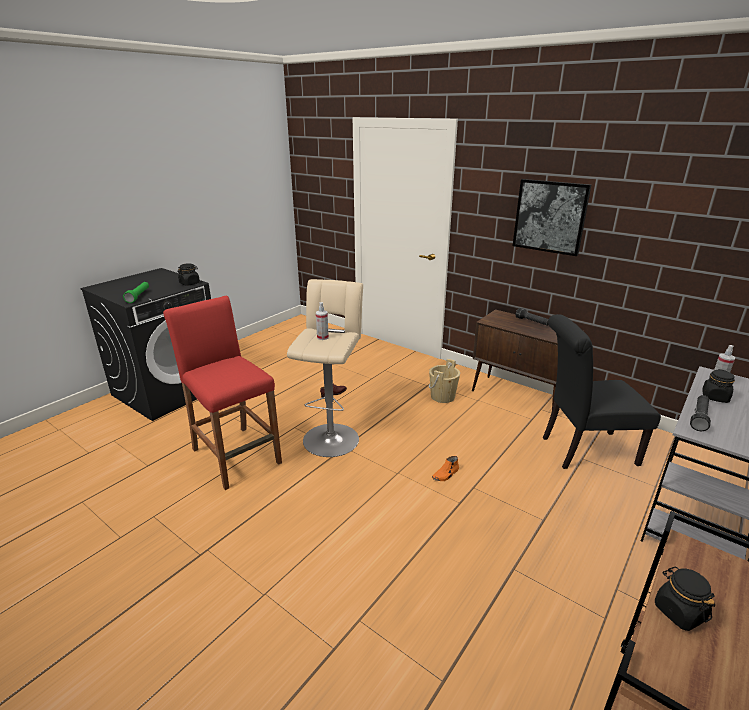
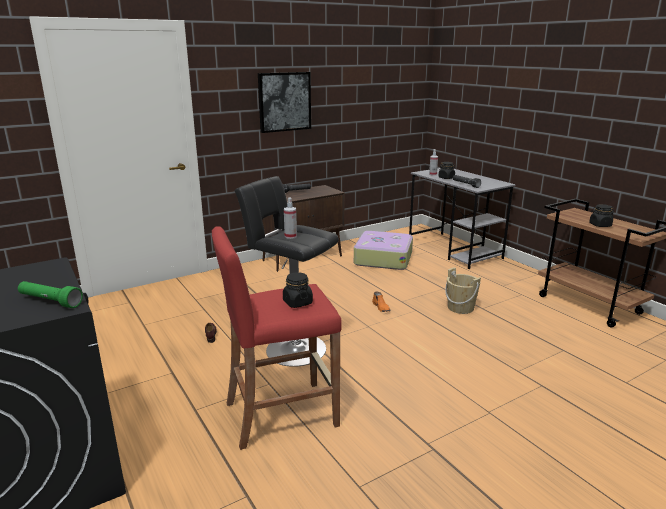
camera: 70 degrees left, 5 degrees down
(189, 283) = (48, 267): black jar -> black jar (297, 302)
(332, 437) = (292, 348): beige stool -> black stool
(442, 396) = (274, 284): beige bucket -> beige bucket (460, 308)
(583, 450) = (383, 258): black chair -> suitcase

